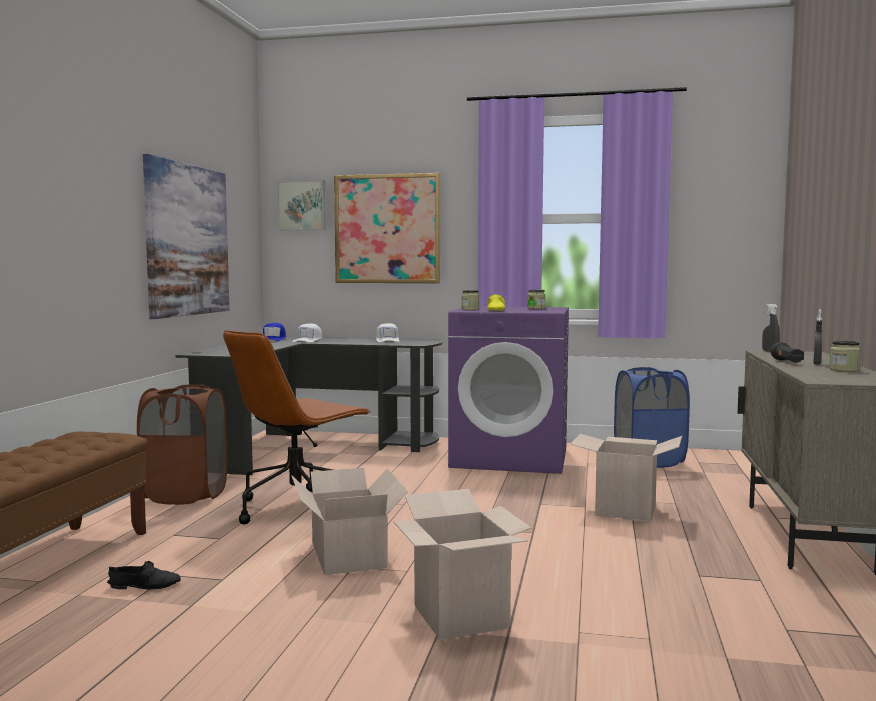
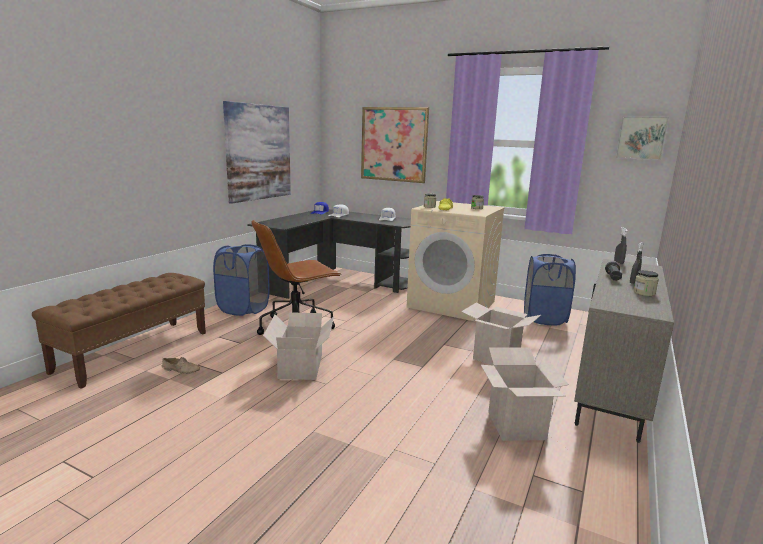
camera: 15 degrees right, 10 degrees up
(145, 585) = (181, 369): black shoe -> beige shoe
(186, 495) = (243, 309): brown laundry basket -> blue laundry basket
(302, 205) = (343, 126): picture -> picture (641, 138)
(460, 617) = (332, 424): cardboard box -> cardboard box (516, 426)
(511, 458) = (452, 304): purple washing machine -> beige washing machine

